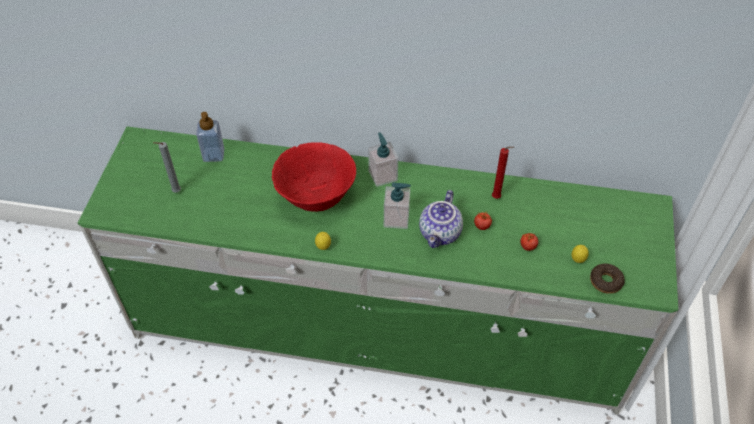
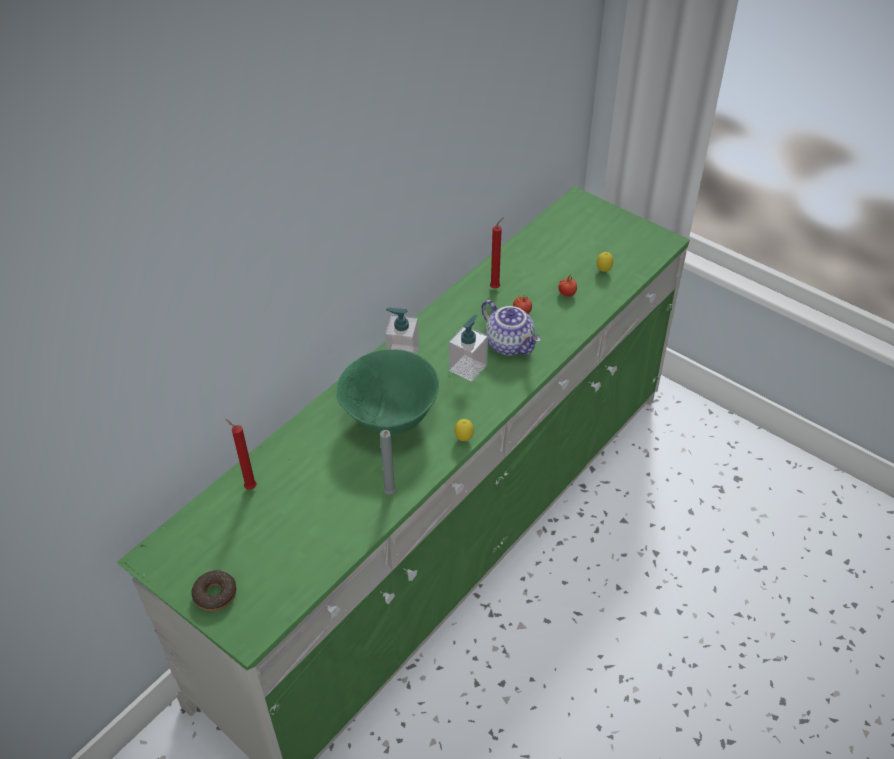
camera: 60 degrees left, 5 degrees down
(175, 192) = (279, 544): grey candle -> grey candle (389, 494)
(213, 155) = (249, 487): soap dispenser -> red candle
(316, 197) = (390, 418): red bowl -> green bowl
(605, 281) = (636, 265): donut -> donut (215, 594)

